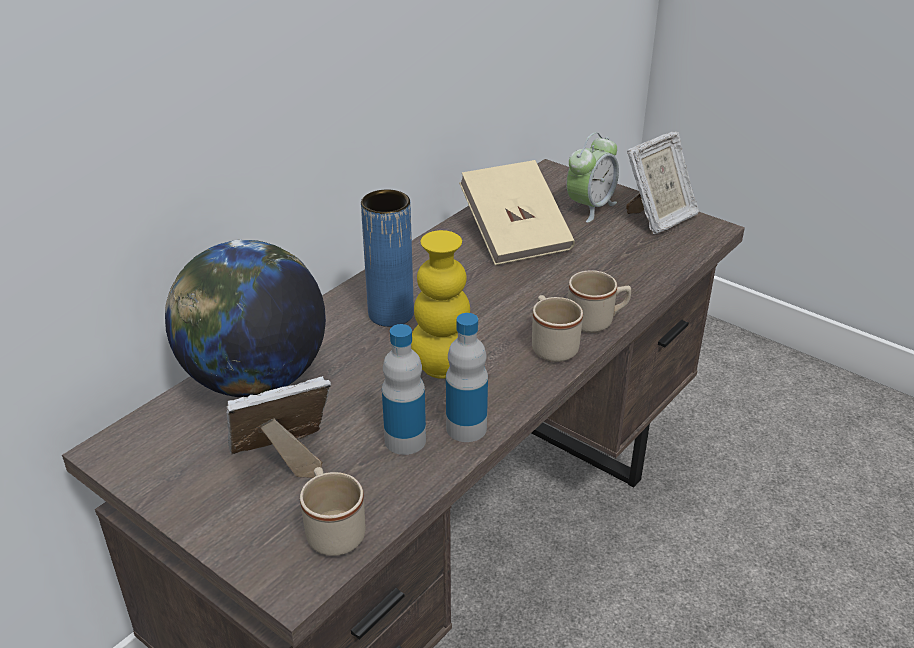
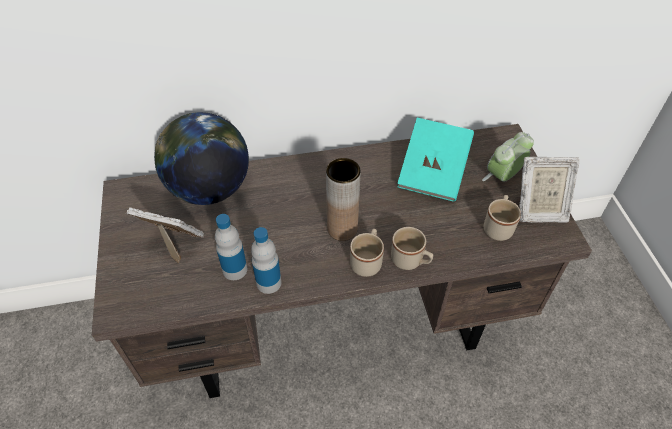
camera: 40 degrees right, 15 degrees up
(333, 529) = (156, 296): beige mug -> beige mug (498, 226)
(391, 314) = (309, 187): blue vase -> none
(442, 367) = (297, 238): yellow vase -> none
(484, 332) = (342, 229): none -> brown vase
(515, 236) = (433, 173): beige book -> turquoise book
(590, 207) = (502, 177): alarm clock -> alarm clock turned 150 degrees clockwise

